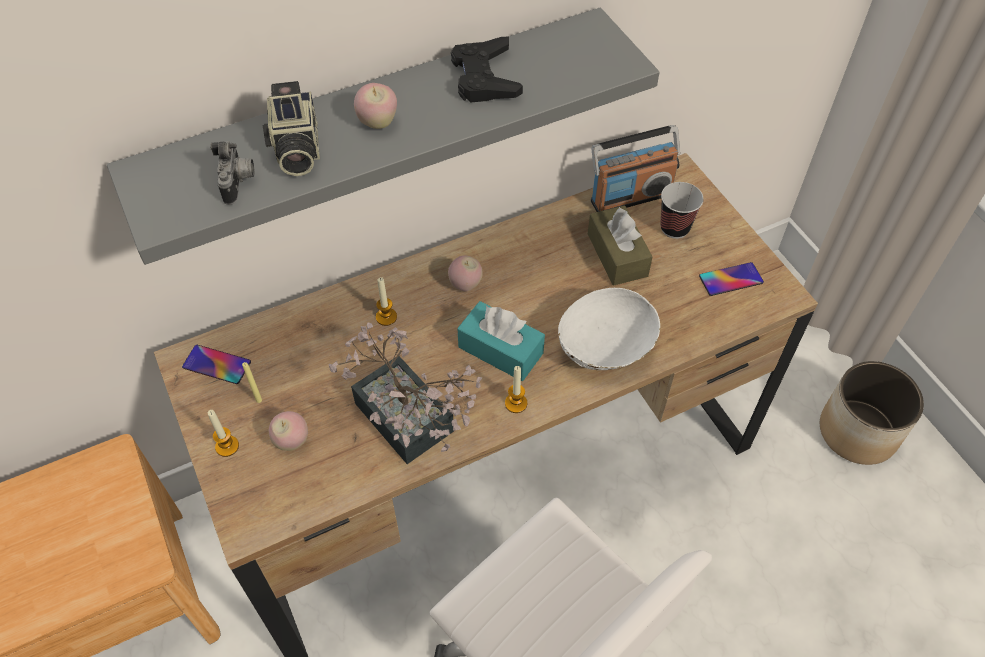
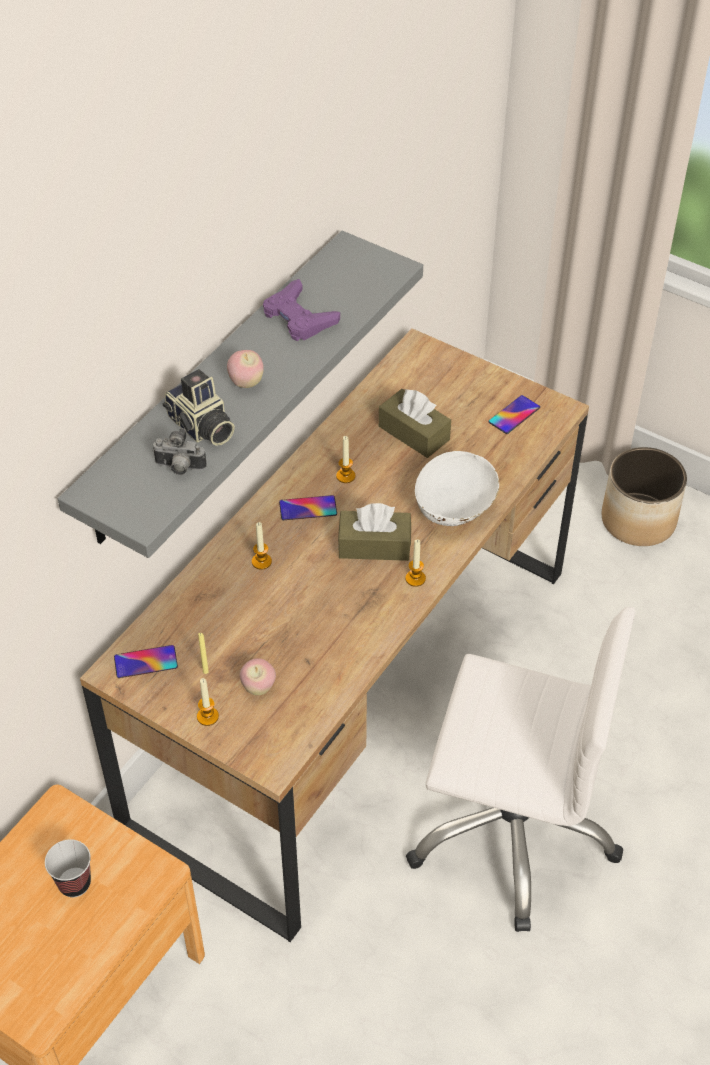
camera: 30 degrees left, 5 degrees down
(239, 183) = (179, 468): camera -> camera turned 135 degrees clockwise
(410, 426) = (345, 633): potted plant -> none
(465, 285) = (308, 508): apple -> phone
(485, 77) = (299, 317): black game controller -> purple game controller
(500, 350) = (374, 545): turquoise tissue box -> brown tissue box
(522, 269) = (345, 476): none -> candle
(630, 197) = (392, 382): radio -> none
(674, 228) = (444, 393): cup -> cup (74, 883)

